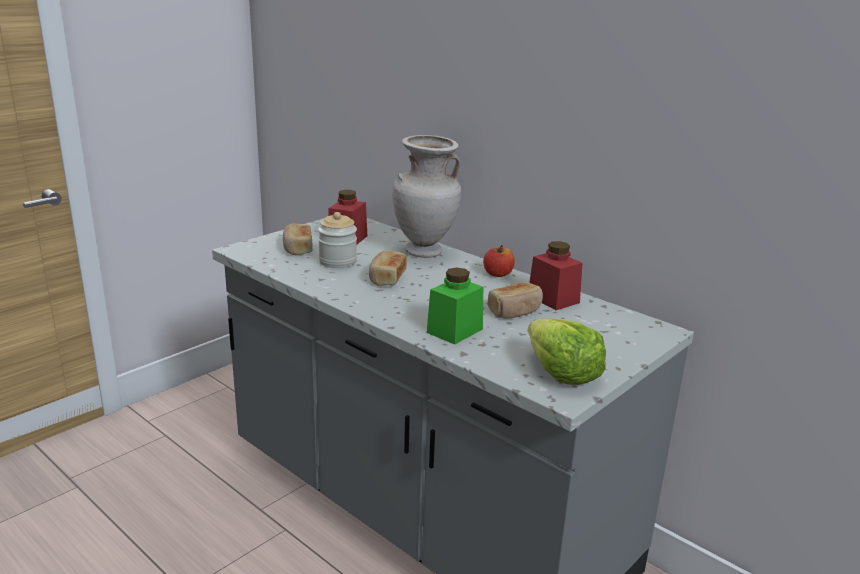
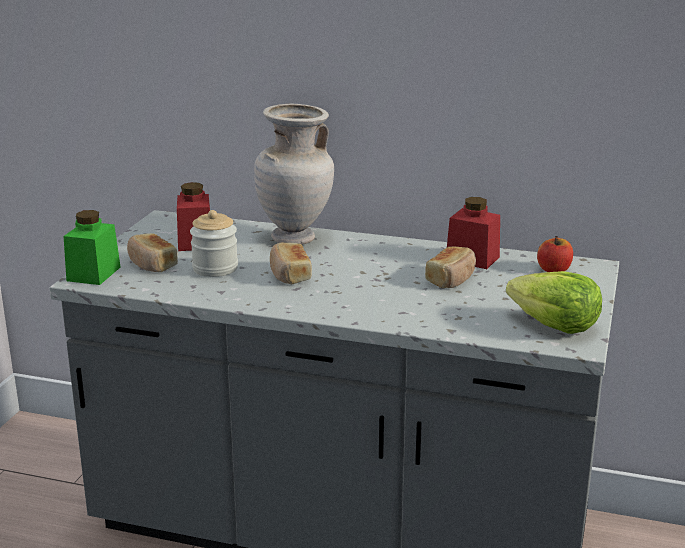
camera: 25 degrees left, 0 degrees up
(454, 331) = (419, 311): green jar -> green jar (93, 274)
(498, 274) = (394, 246): apple -> apple (554, 270)

